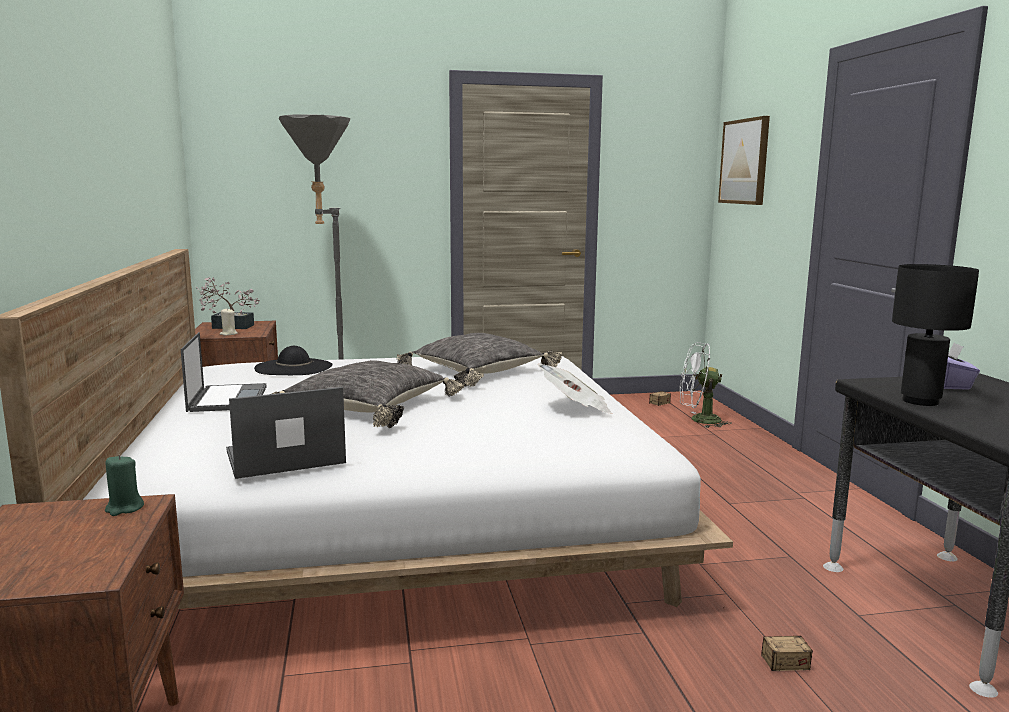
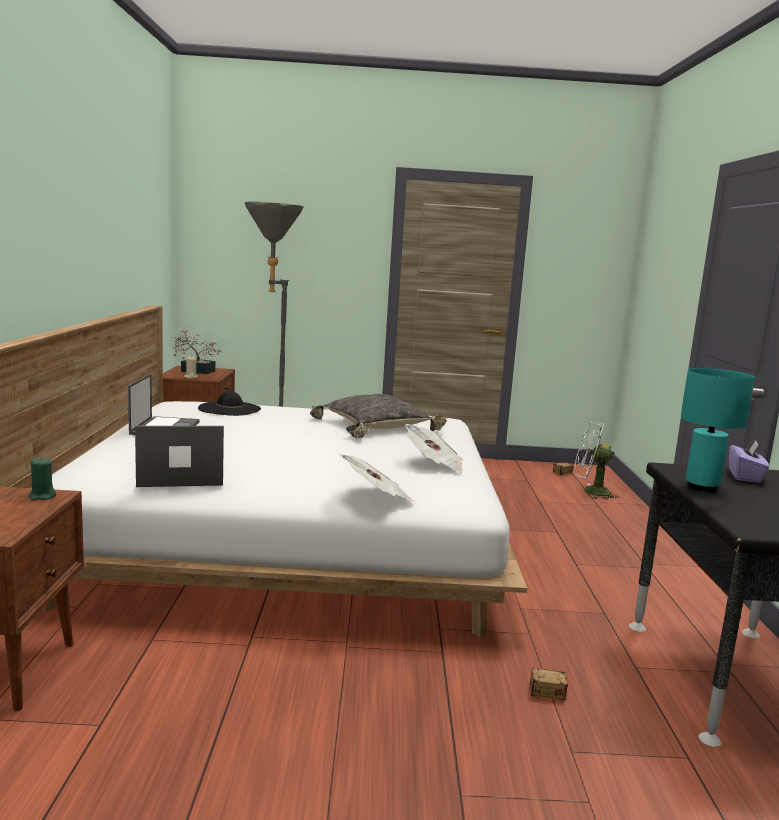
camera: 10 degrees right, 0 degrees up
(367, 405) = (268, 444): pillow -> none
(539, 455) = (376, 497): none -> newspaper
(745, 162) = (655, 260): picture -> none
(921, 401) = (702, 487): black table lamp -> turquoise table lamp

